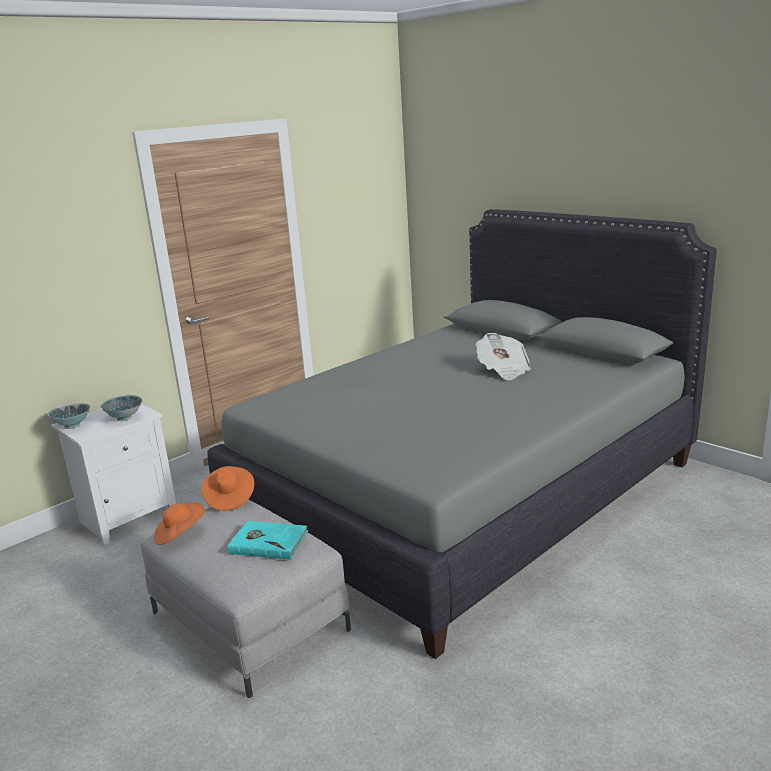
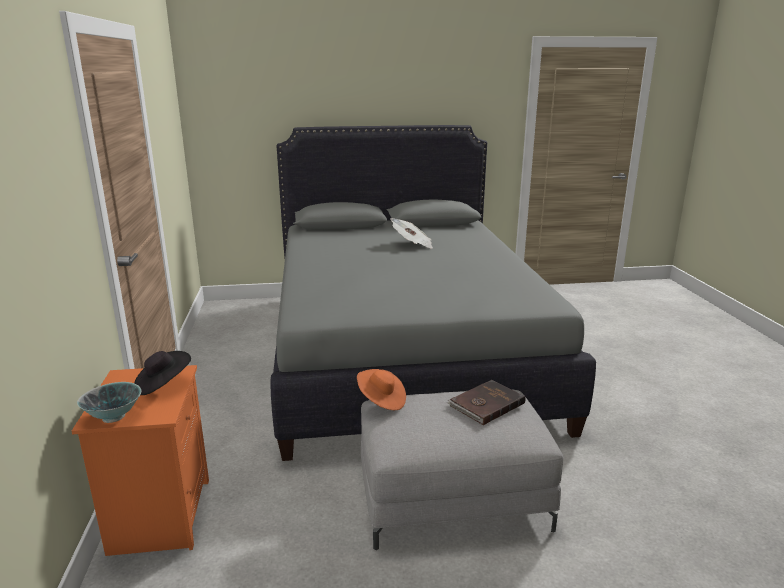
camera: 55 degrees left, 0 degrees up
(124, 418) = (163, 384): bowl -> black hat
(128, 516) = (160, 514): white nightstand -> orange nightstand
(180, 535) = (410, 441): orange hat -> none
(268, 542) = (485, 404): turquoise book -> brown book

